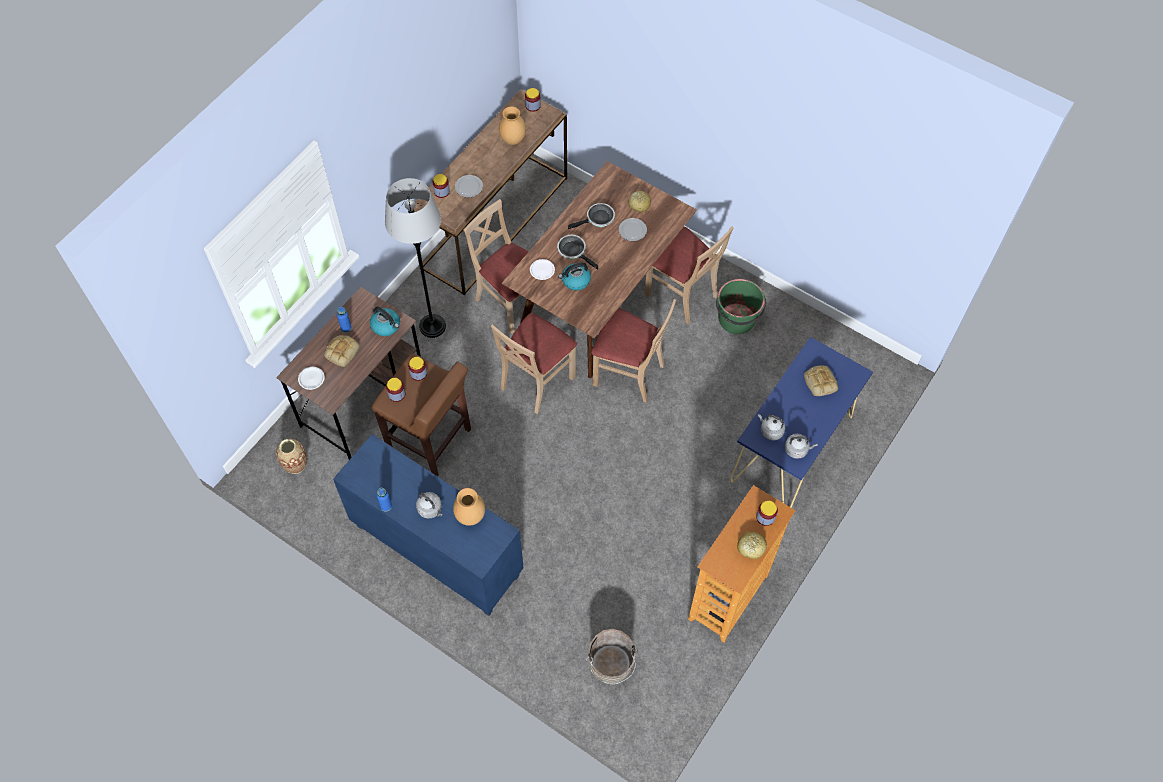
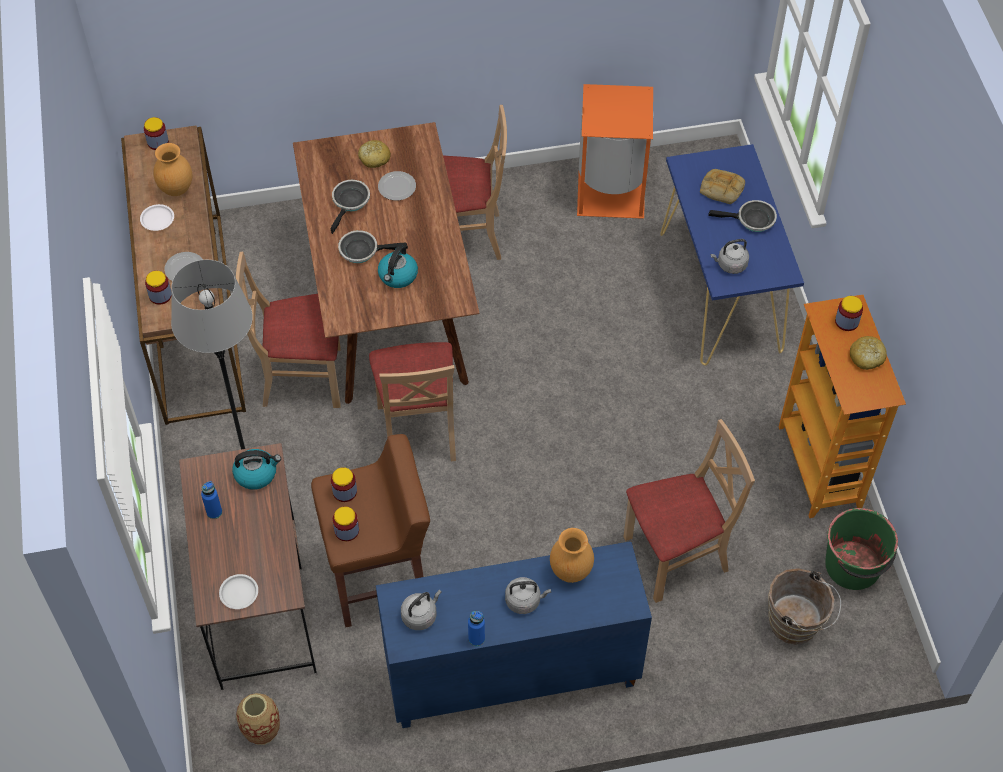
camera: 45 degrees left, 5 degrees down
(342, 351) = (238, 538): bread -> none
(542, 271) = (353, 293): white plate -> white plate (157, 219)
(629, 373) = (499, 349): beige chair -> beige chair (676, 556)
(737, 319) = (541, 219): green bucket -> green bucket (853, 566)
(797, 336) = (612, 191): none -> orange trash can
(797, 449) = (771, 261): grey kettle -> grey kettle (420, 615)
(816, 416) = (752, 220): none -> frying pan

